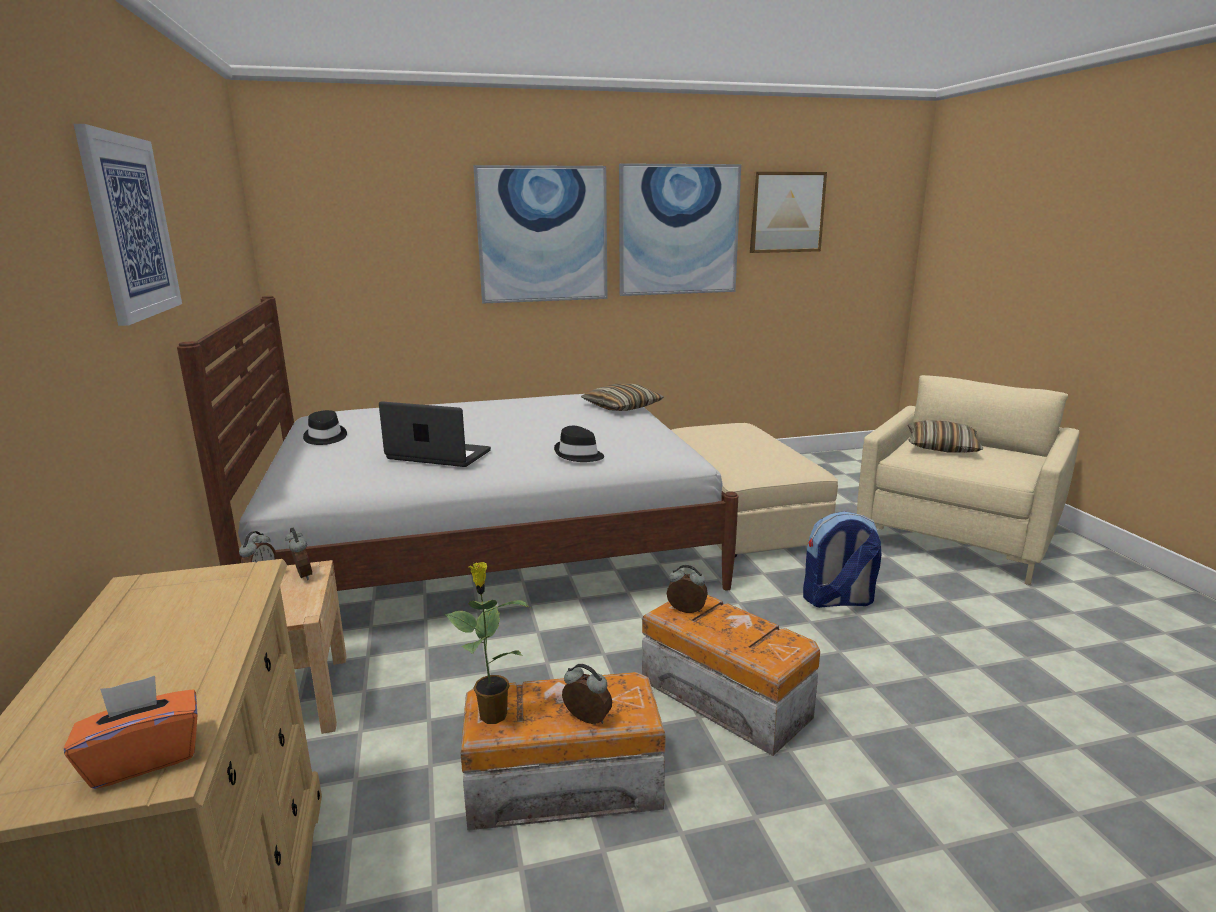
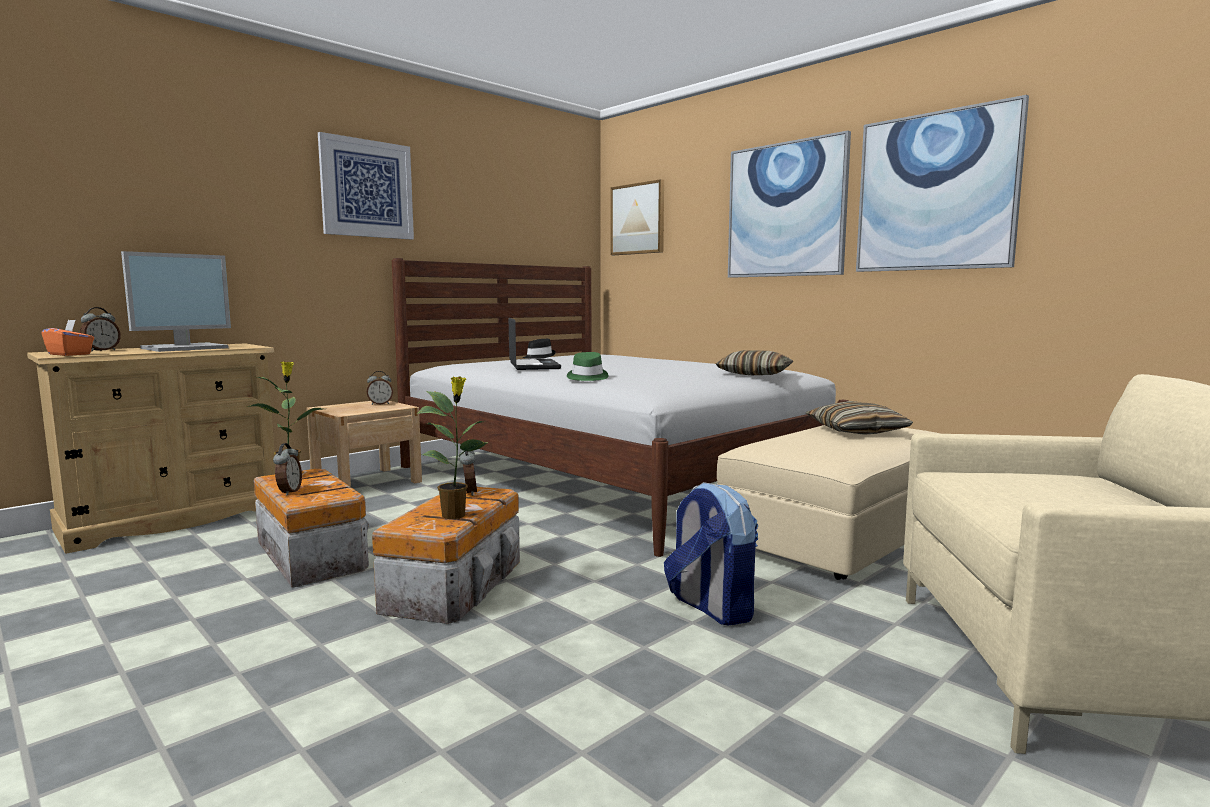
camera: 60 degrees right, 10 degrees down
(170, 630) = (186, 348): none -> monitor
(302, 576) = (392, 407): alarm clock -> alarm clock (101, 350)
(579, 455) = (587, 377): black hat -> green hat
(761, 631) = (455, 515): none -> potted plant
(786, 212) = (1114, 149): picture -> picture (638, 219)
(941, 447) = (1056, 483): pillow -> pillow (856, 431)

